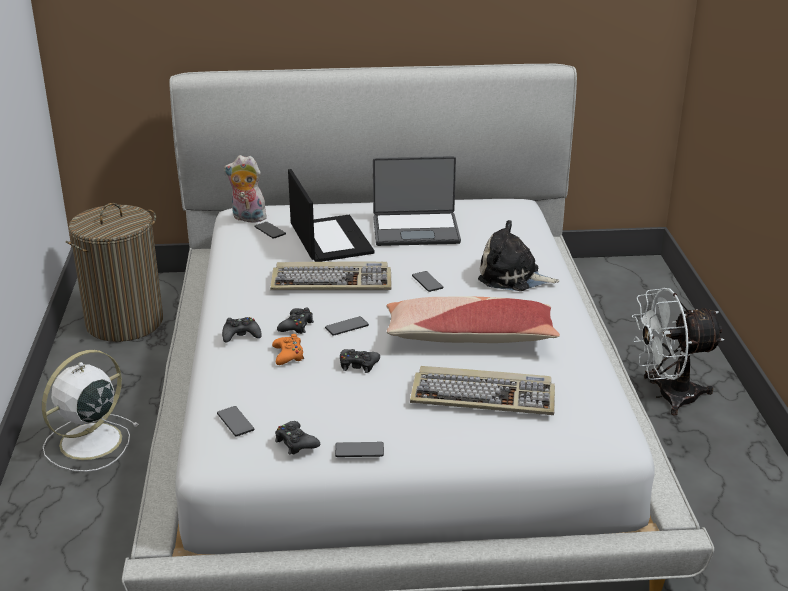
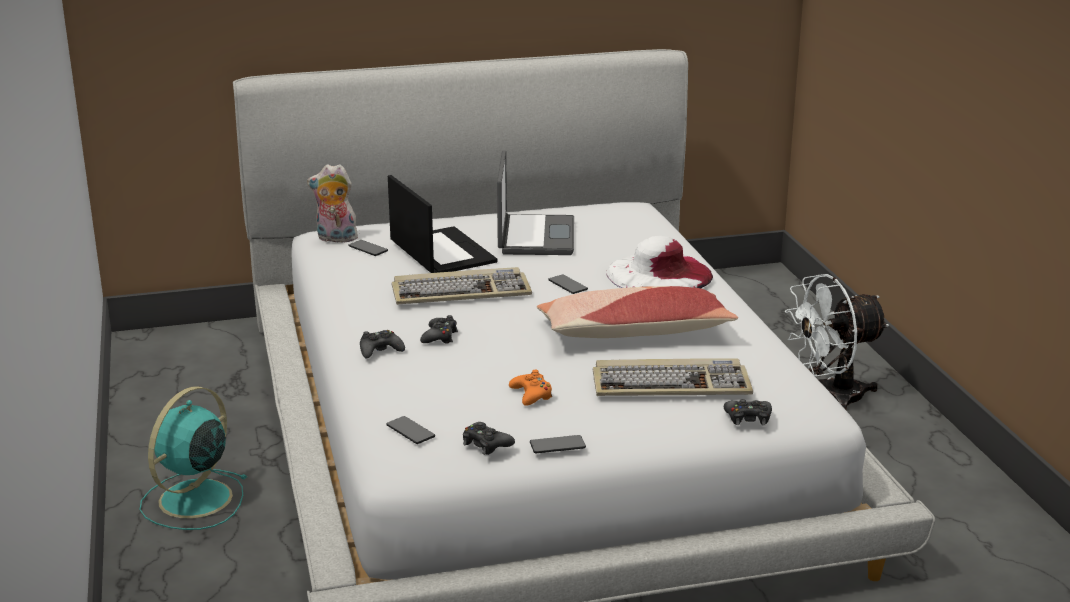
camera: 10 degrees left, 5 degrees down
(88, 443) = (193, 500): white fan -> turquoise fan
(124, 322) = (188, 375): laundry basket -> none
(288, 355) = (443, 365): orange game controller -> orange game controller (531, 395)
(346, 327) = (496, 333): phone -> none
(358, 365) = (524, 367): black game controller -> black game controller (748, 418)
(416, 230) = (534, 237): laptop -> laptop turned 75 degrees counterclockwise
(513, 277) = (659, 274): plush toy -> white hat

